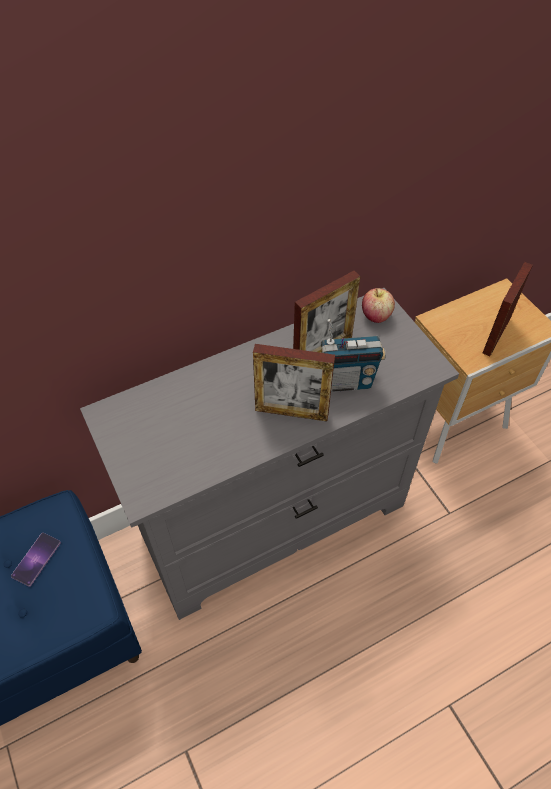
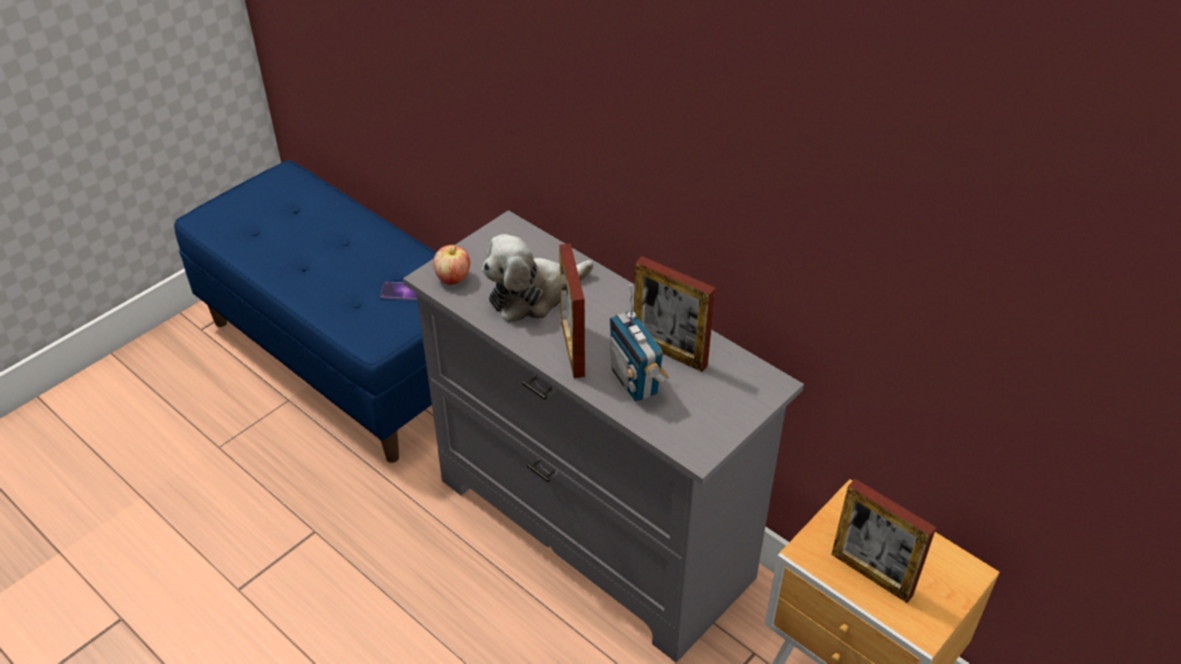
camera: 70 degrees right, 10 degrees down
(211, 421) = (533, 295): none -> plush toy
(376, 316) = (749, 385): apple -> apple (453, 278)
(496, 335) = (871, 574): picture frame -> picture frame turned 150 degrees counterclockwise

